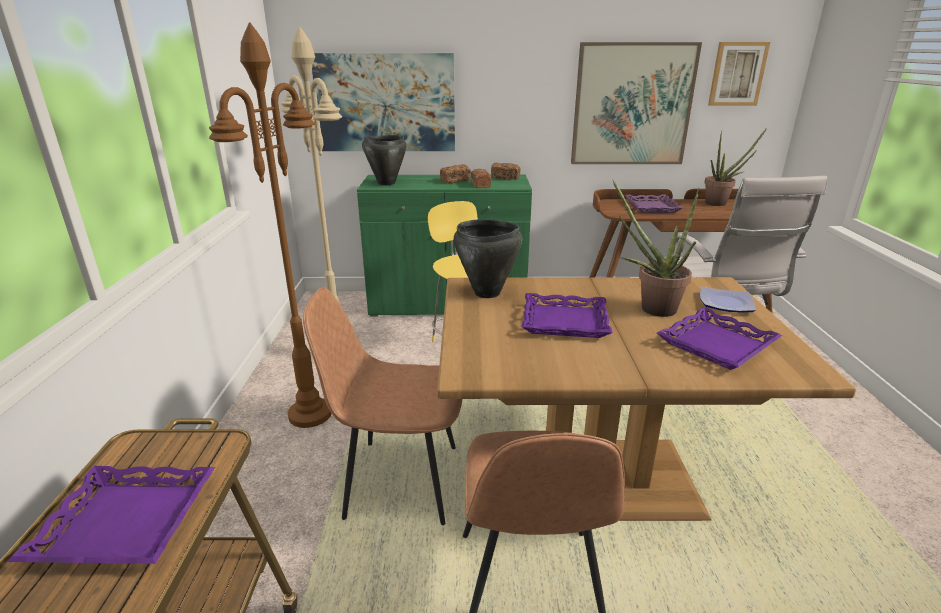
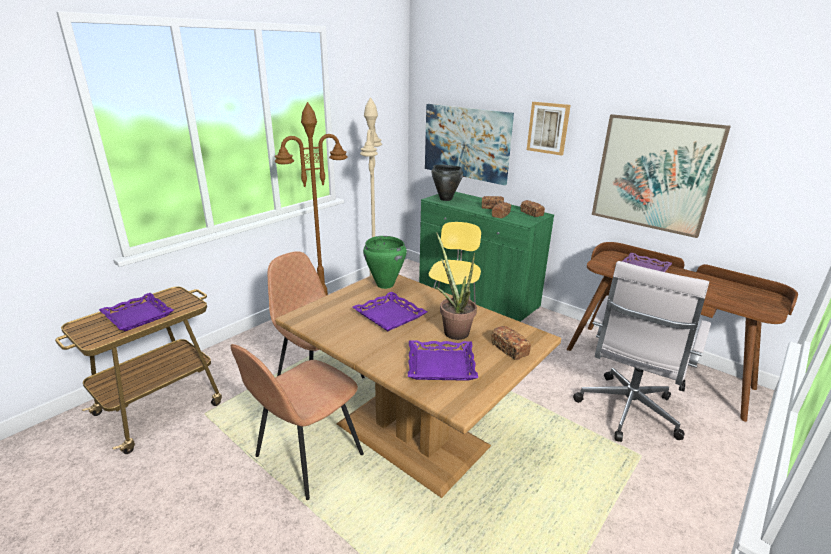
camera: 40 degrees right, 0 degrees up
(487, 293) = (385, 285): black cooking pot -> green cooking pot
(720, 203) = (725, 286): potted plant -> none
(726, 303) = (509, 349): plate -> bread
(737, 74) = (773, 161): picture -> picture (548, 128)

